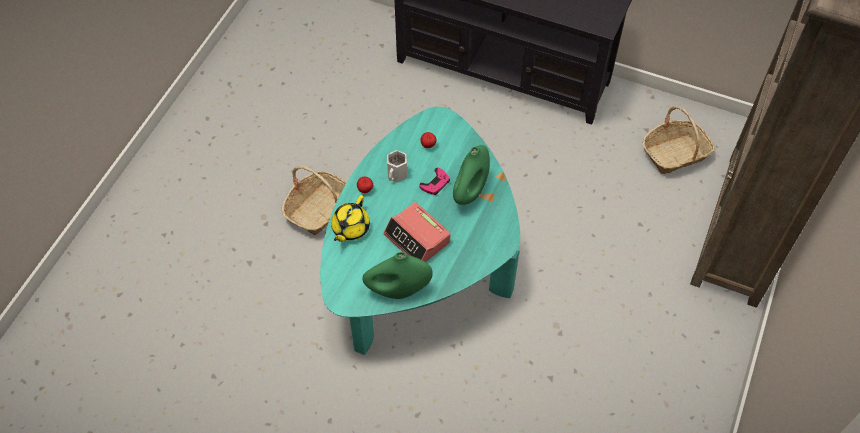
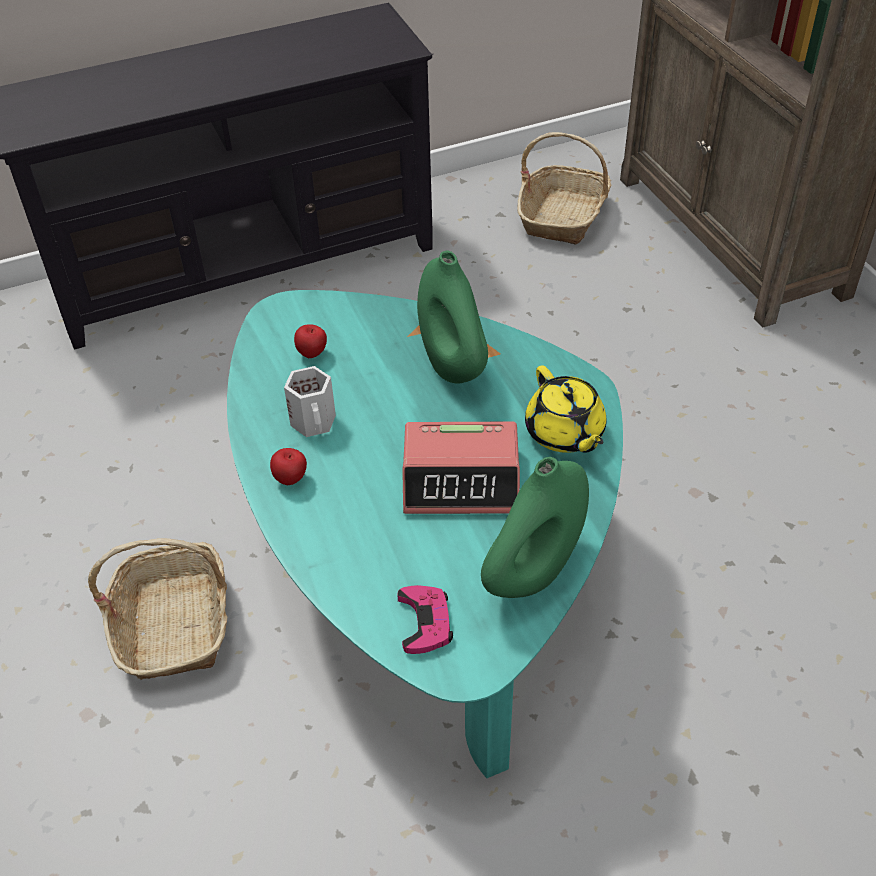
camera: 45 degrees left, 10 degrees down
(350, 228) = (337, 550): yellow teapot -> yellow teapot (565, 433)
(435, 183) = (388, 391): pink game controller -> pink game controller (425, 622)

